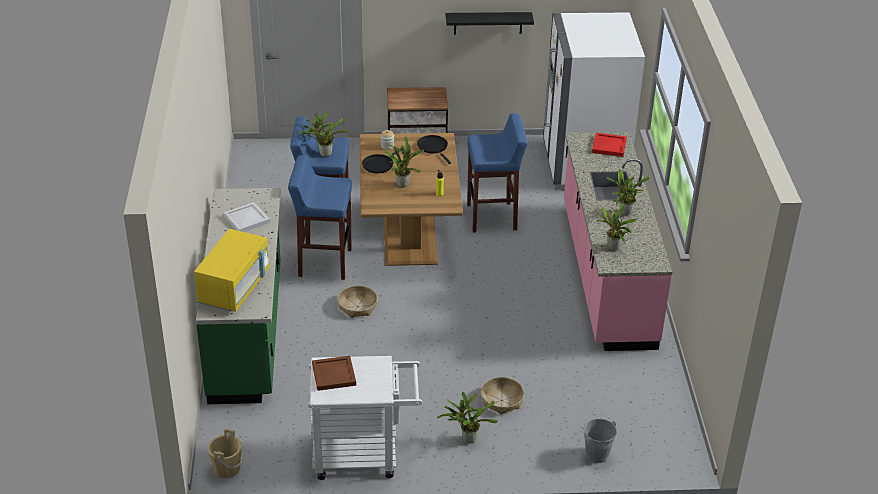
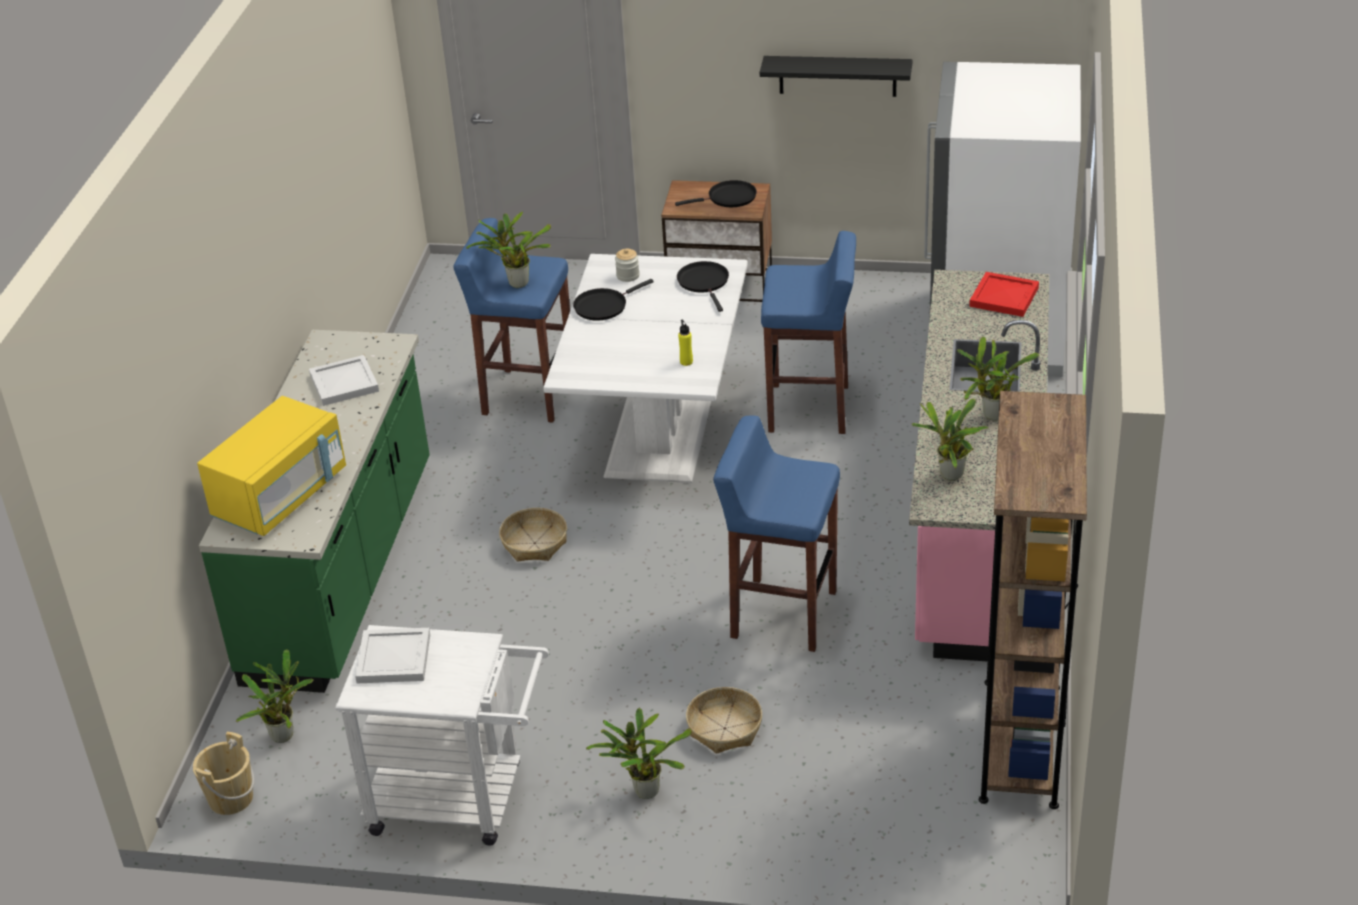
camera: 15 degrees right, 0 degrees up
(324, 263) = (504, 465): blue stool -> blue stool (782, 614)
(334, 375) = (395, 659): brown tray -> white tray
(403, 183) = (631, 340): potted plant -> potted plant (285, 734)
(408, 238) = (657, 434): brown dining table -> white dining table
(424, 97) = (729, 198): none -> black frying pan
(595, 452) = (860, 840): grey bucket -> none
(665, 392) = (1020, 742): none -> brown bookcase

